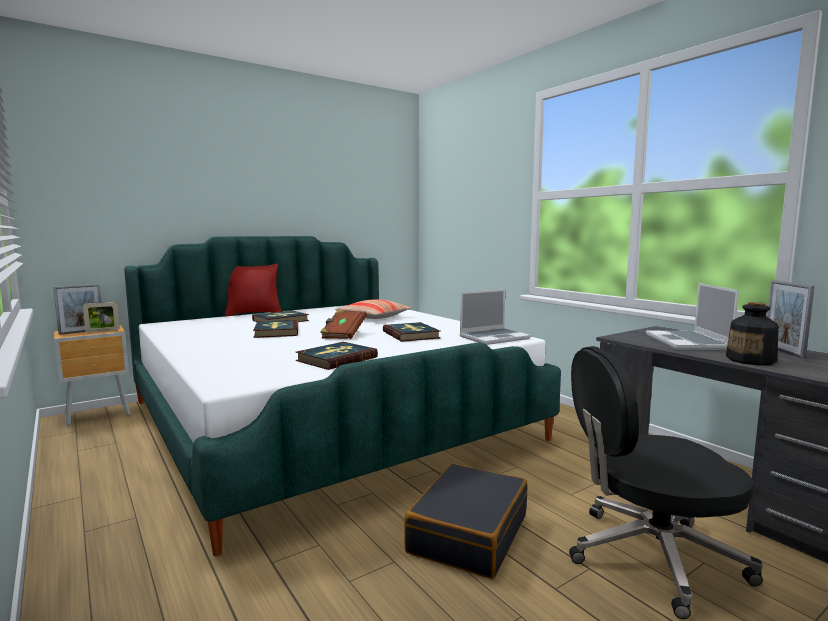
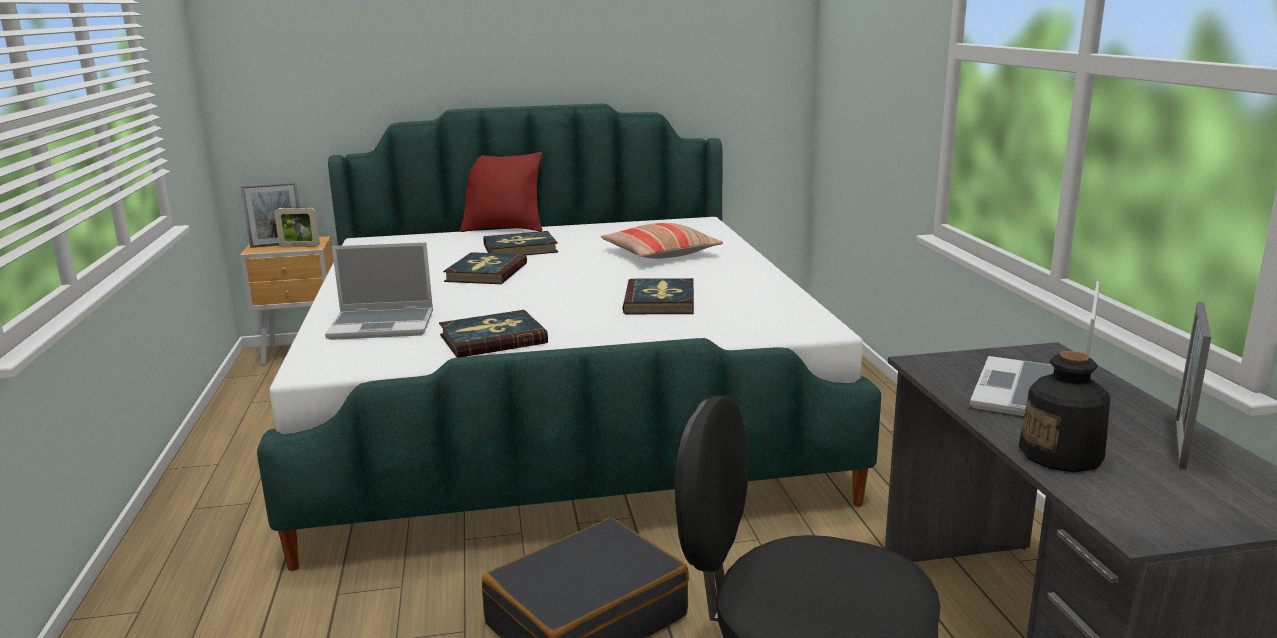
camera: 25 degrees right, 10 degrees up
(343, 334) = (565, 289): brown book -> none
(494, 337) = (780, 323): laptop -> laptop (383, 325)

